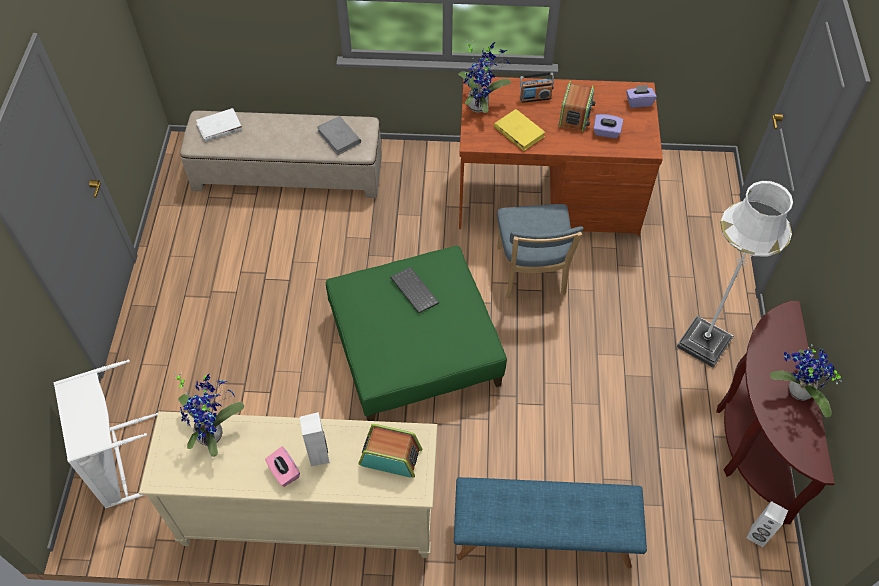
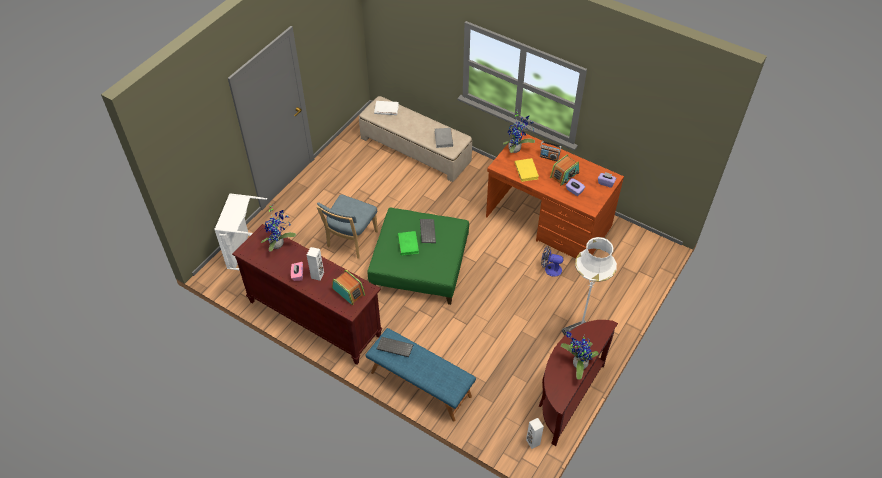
camera: 30 degrees right, 5 degrees down
(309, 516) = (314, 318): beige dresser -> red dresser
(399, 325) = (408, 244): none -> green book
(494, 506) = (394, 348): none -> keyboard
(531, 274) = (508, 257): blue chair -> blue chair (350, 241)
(598, 264) = (550, 269): none -> fan

